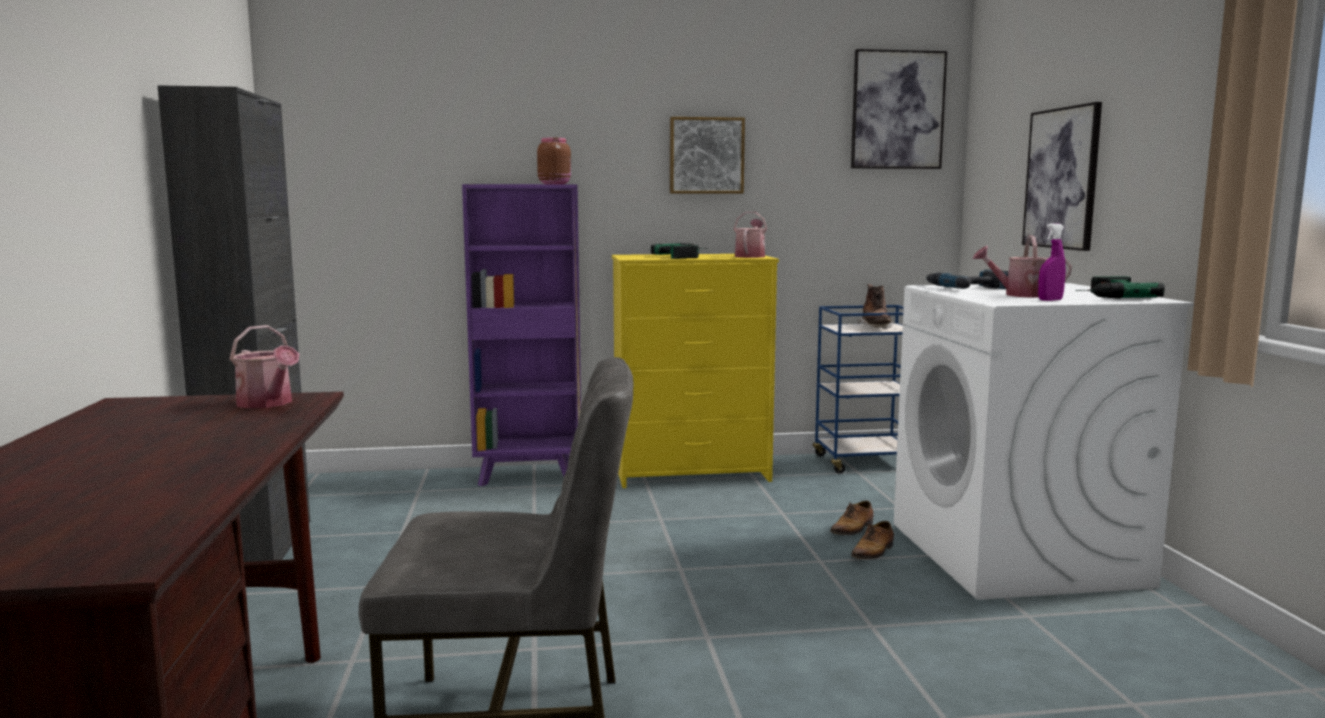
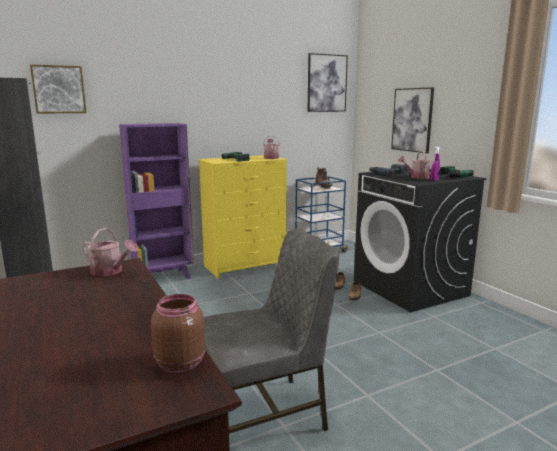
camera: 20 degrees left, 5 degrees up
(554, 184) = (171, 123): brown jar -> brown jar (180, 362)
(706, 156) = (241, 106): picture -> picture (58, 89)
(1017, 554) = (410, 288): white washing machine -> black washing machine

